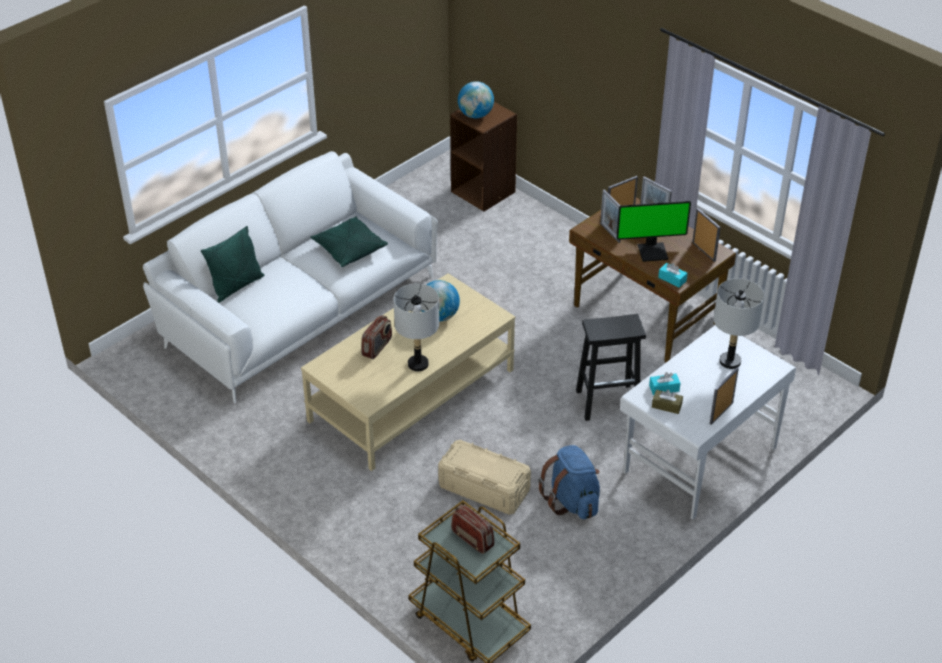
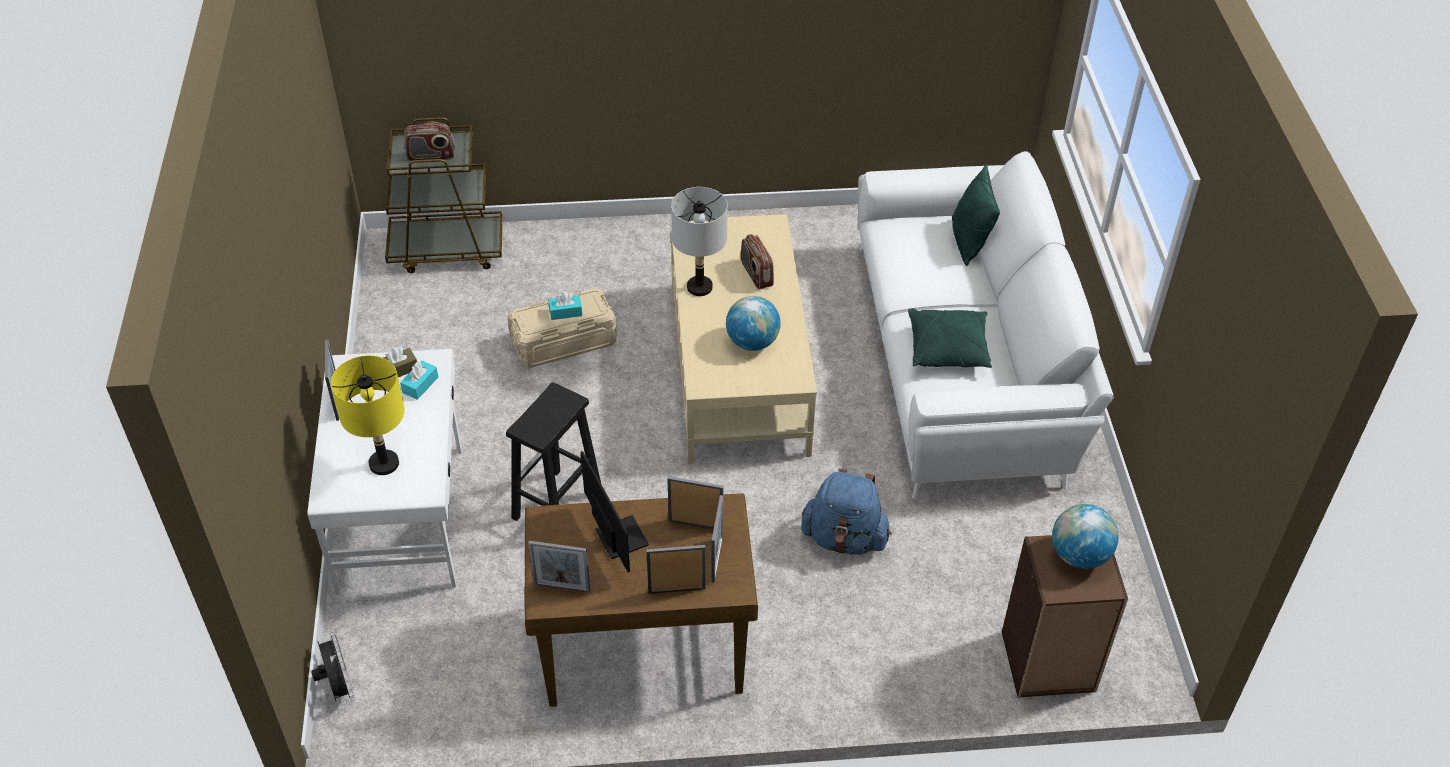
camera: 130 degrees right, 5 degrees up
(572, 501) = (476, 389): blue backpack -> blue backpack (844, 538)
(652, 251) = (618, 538): monitor -> monitor turned 120 degrees clockwise
(672, 279) = (554, 517): turquoise tissue box -> turquoise tissue box (565, 312)
(730, 361) = (384, 464): grey table lamp -> yellow table lamp
(815, 403) = (339, 688): none -> black fan

